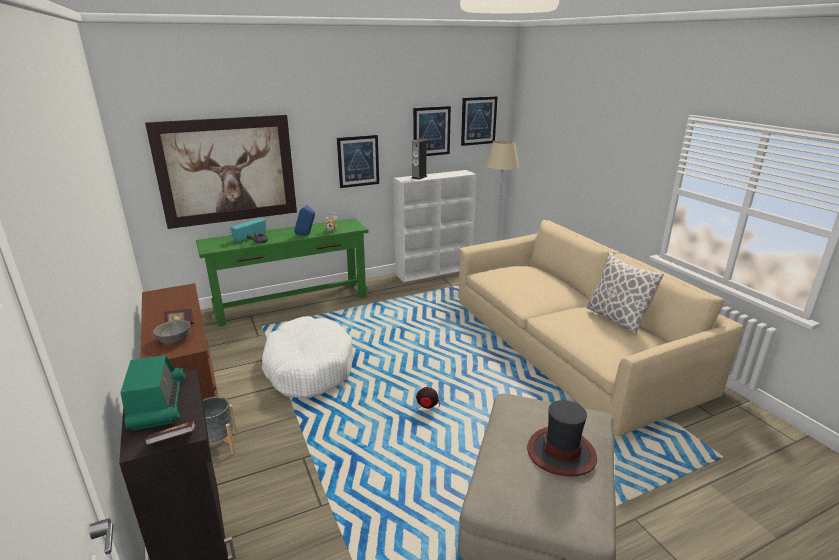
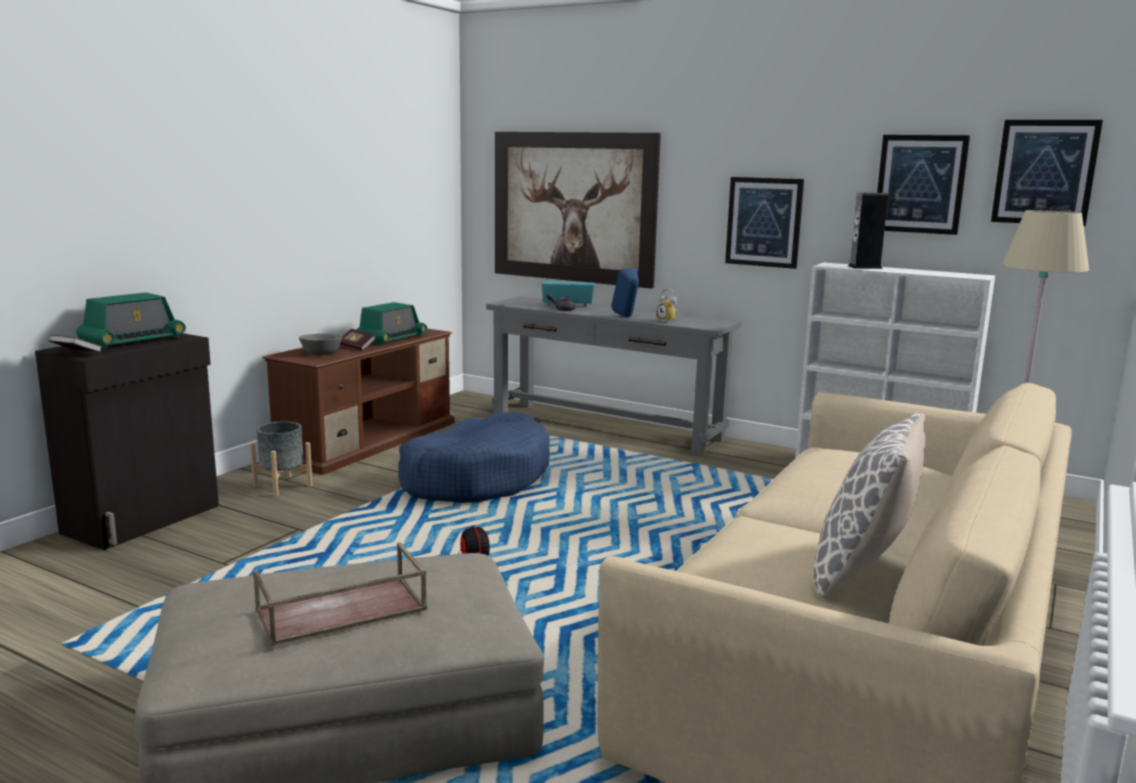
camera: 55 degrees right, 10 degrees down
(177, 305) = (391, 338): none -> radio
(292, 303) = (605, 427): green console table -> grey console table
(308, 368) = (476, 478): white dog bed -> blue dog bed
(561, 452) = (340, 611): hat -> brown tray

